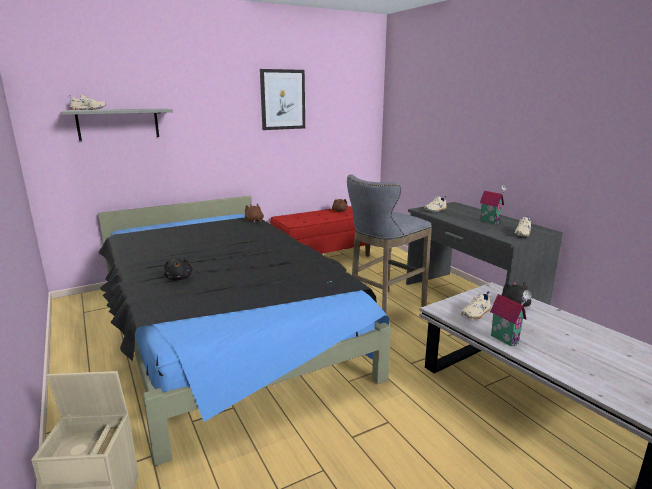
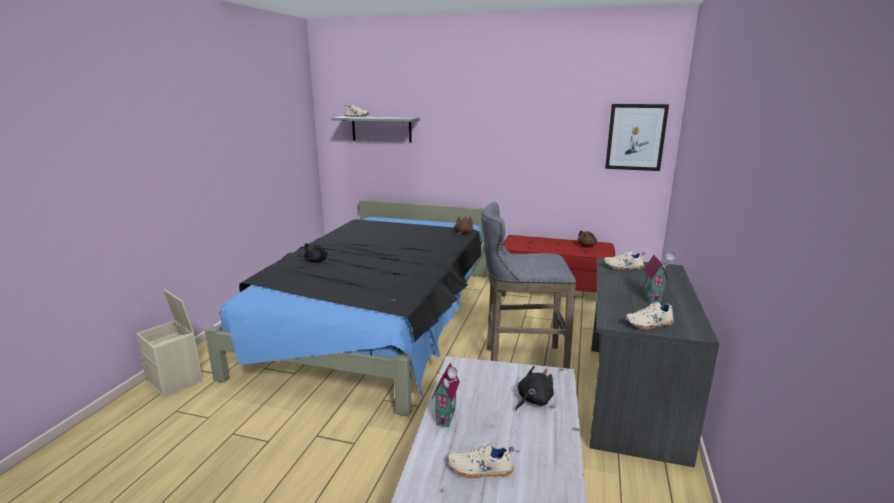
camera: 45 degrees right, 0 degrees up
(282, 99) = (535, 112): picture -> picture (635, 137)
(476, 314) = (478, 385): beige shoe -> beige shoe (480, 470)

